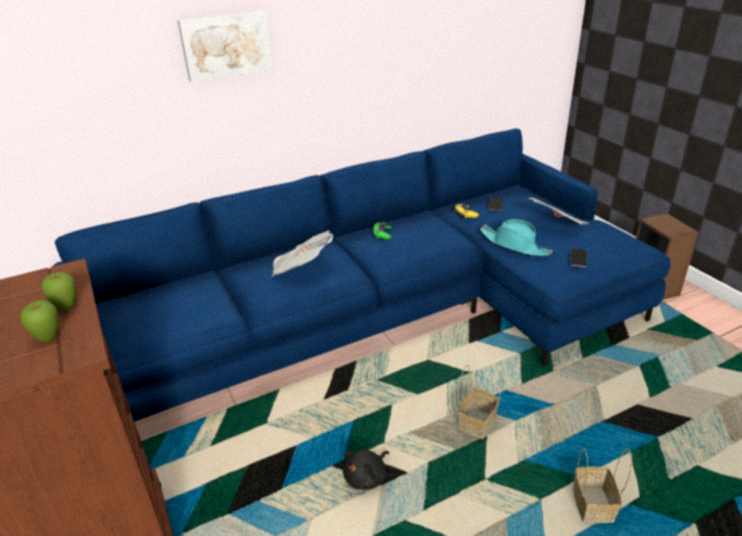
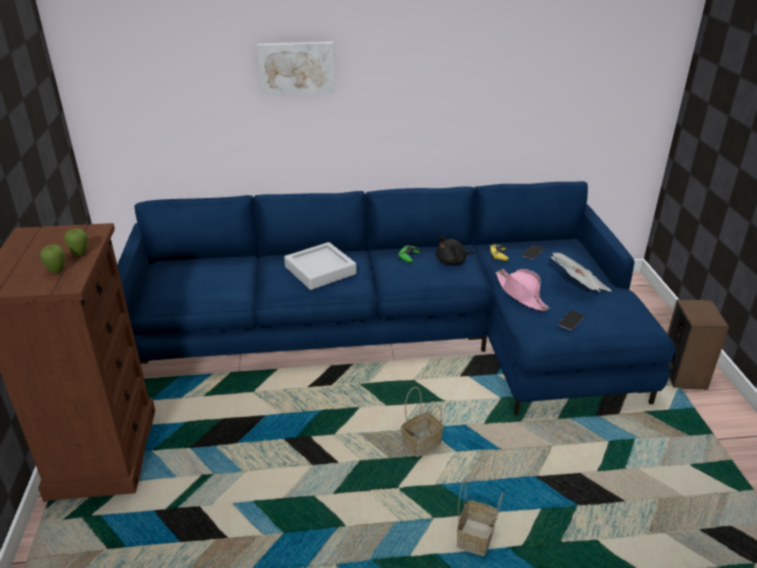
camera: 20 degrees right, 0 degrees up
(301, 268) = (320, 270): newspaper -> grey tray
(367, 477) = (305, 456): black plush toy -> black plush toy (452, 262)
(515, 245) = (521, 294): turquoise hat -> pink hat

